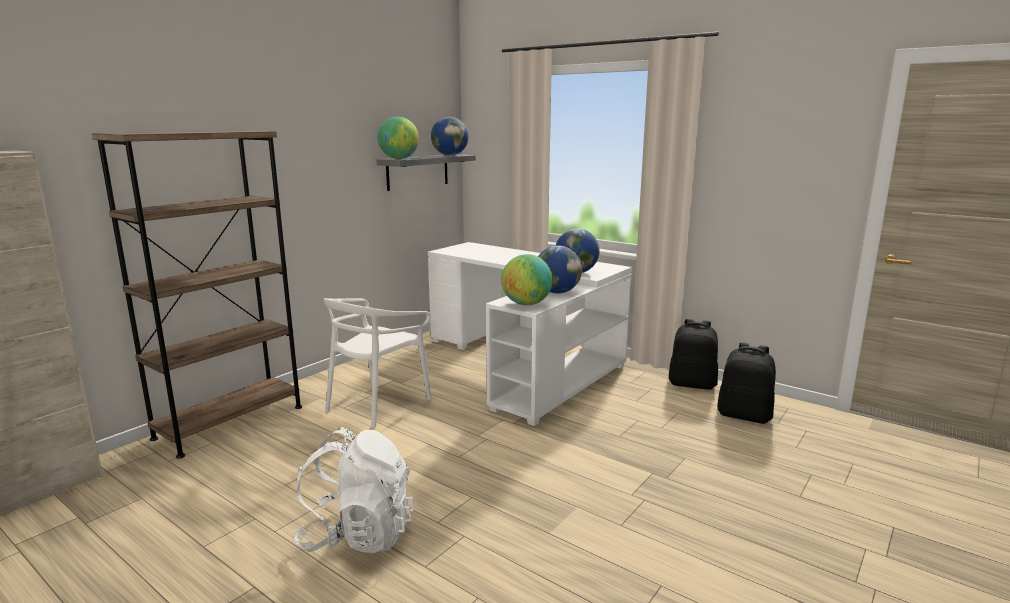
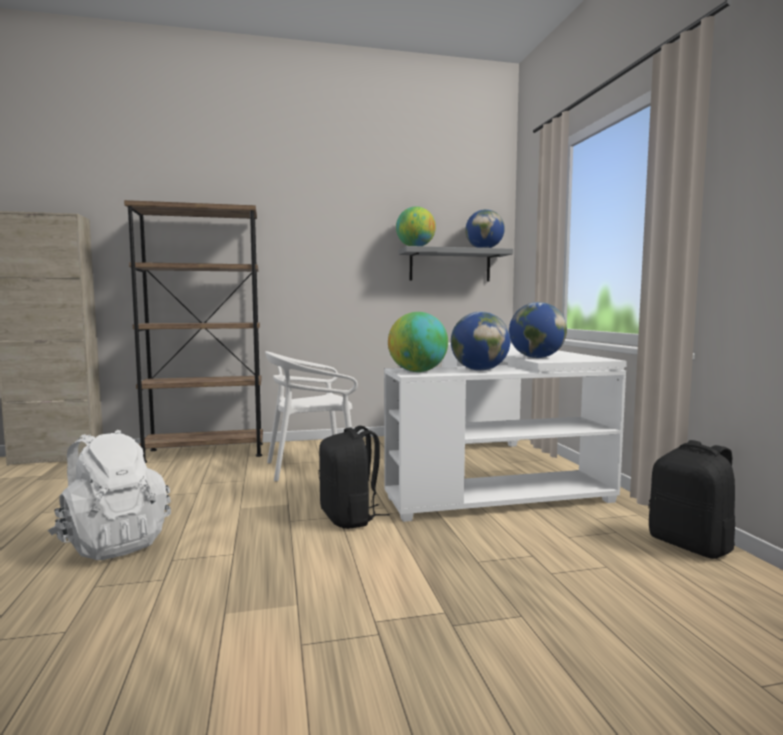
camera: 40 degrees right, 10 degrees down
(744, 415) = (722, 607): black backpack -> black backpack (350, 518)

